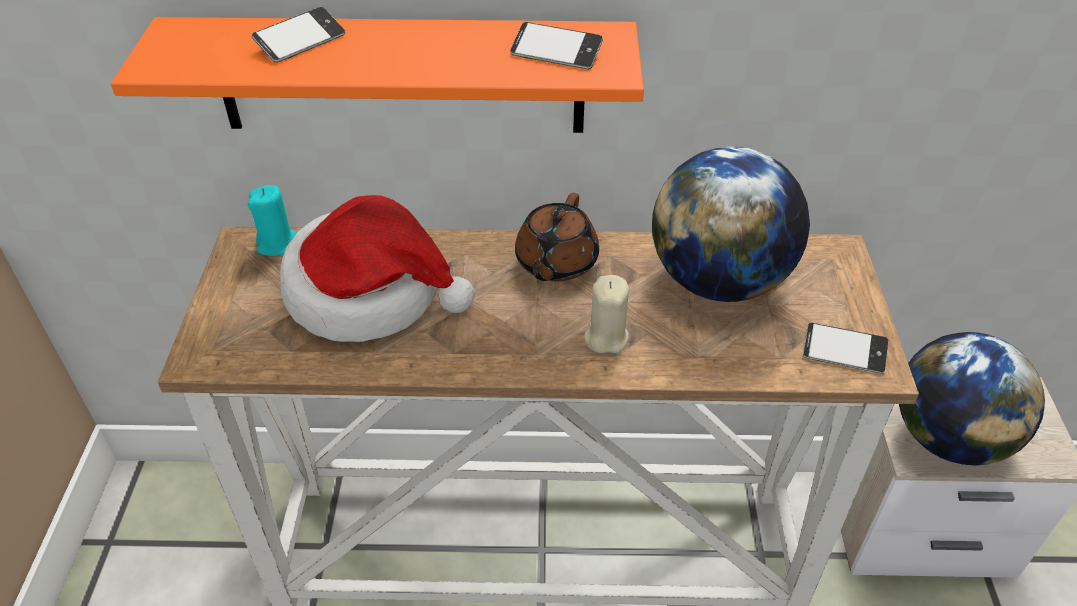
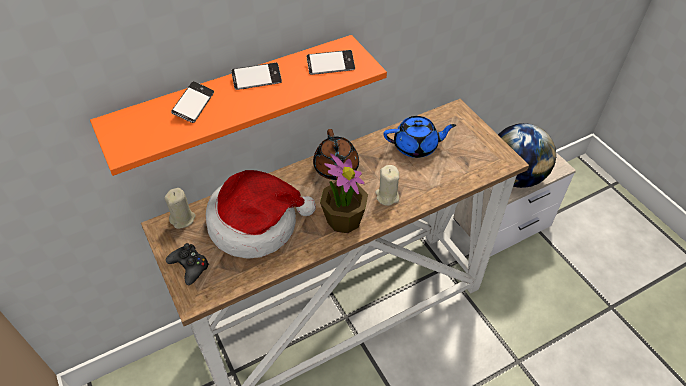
camera: 30 degrees left, 5 degrees up
(232, 311) = (190, 266): none -> black game controller
(278, 244) = (183, 219): turquoise candle -> beige candle
(506, 343) = (343, 220): none -> potted plant
(719, 281) = (416, 146): globe -> blue teapot
(843, 353) = (489, 159): phone -> phone (257, 79)

